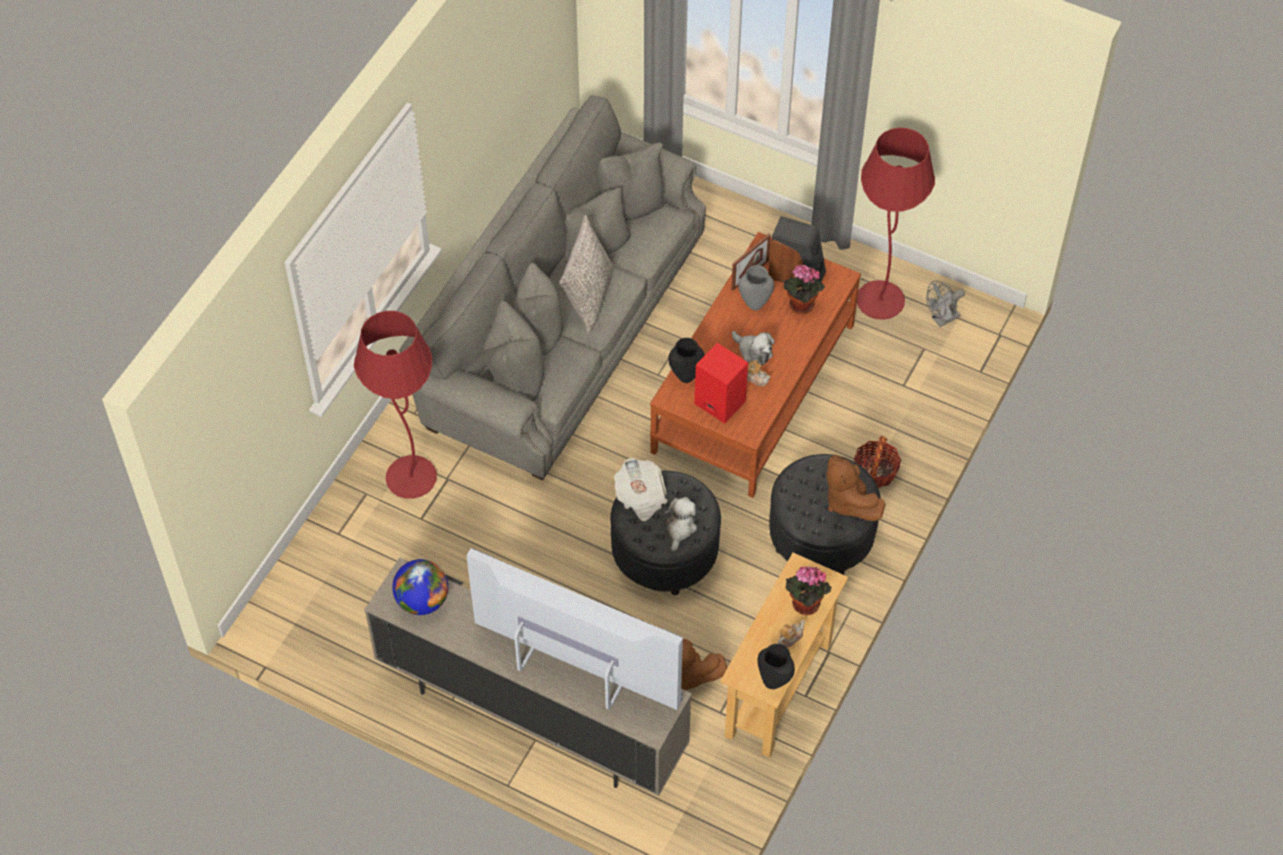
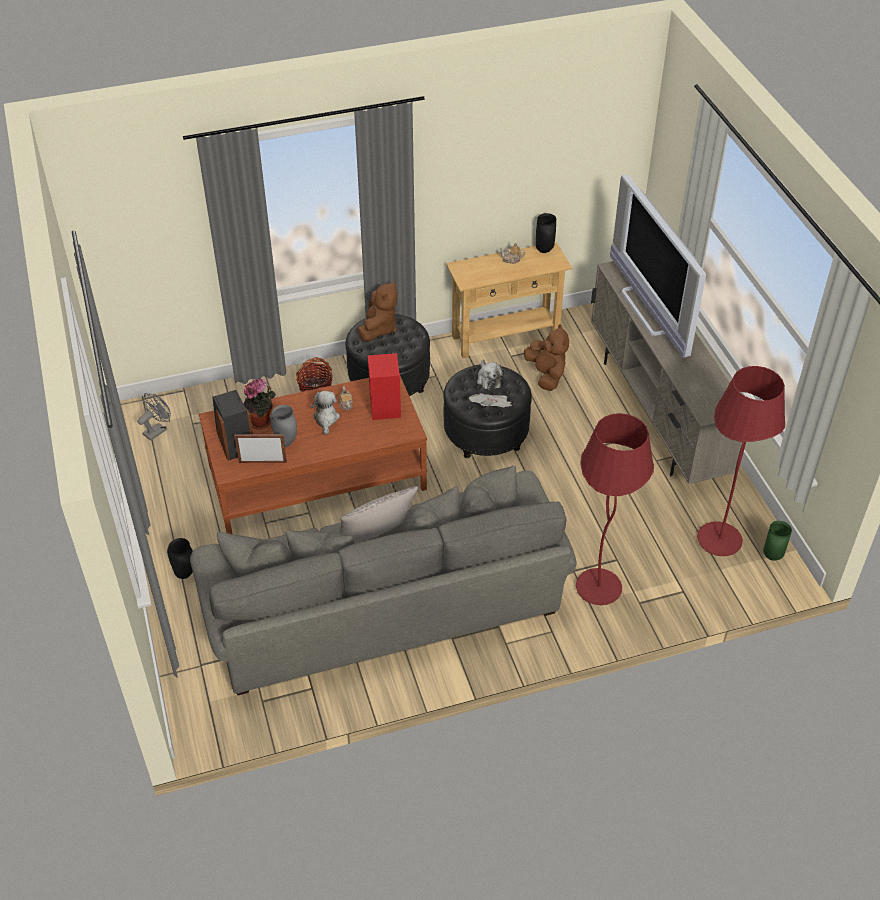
camera: 135 degrees left, 10 degrees down
(286, 633) = (773, 557): none -> green vase
(422, 600) = (708, 395): globe -> none
(680, 528) = (488, 379): plush toy -> plush toy turned 75 degrees counterclockwise
(686, 376) = (385, 435): black vase -> black vase (184, 574)
(804, 605) = (486, 266): potted plant -> none
(879, 302) = (174, 466): red floor lamp -> red floor lamp (719, 541)
(942, 319) = (157, 430): grey fan -> grey fan turned 60 degrees counterclockwise

